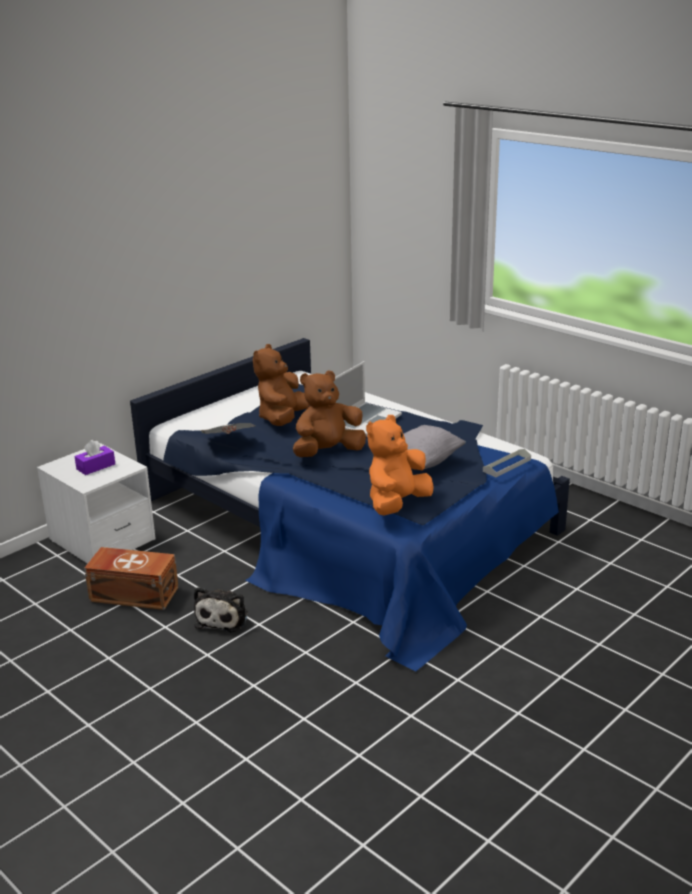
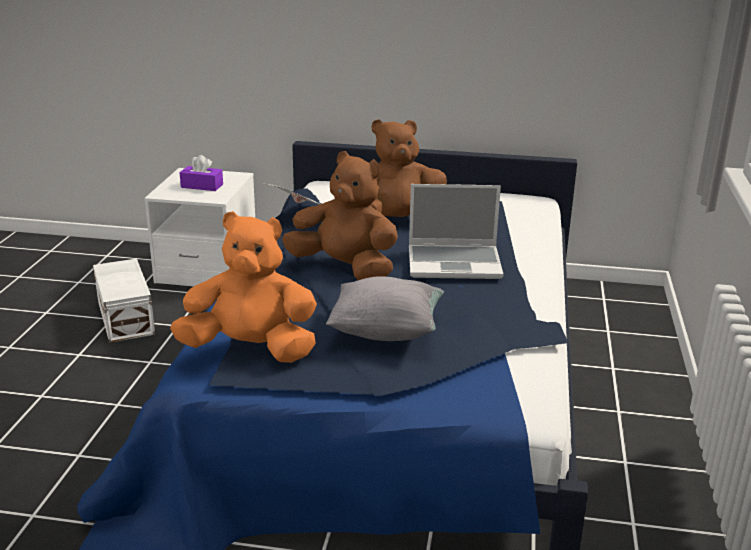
camera: 55 degrees right, 0 degrees up
(133, 593) = (127, 317): brown storage box -> white storage box
(223, 618) = (115, 379): plush toy -> none
(507, 465) = (455, 397): grey tray -> none

